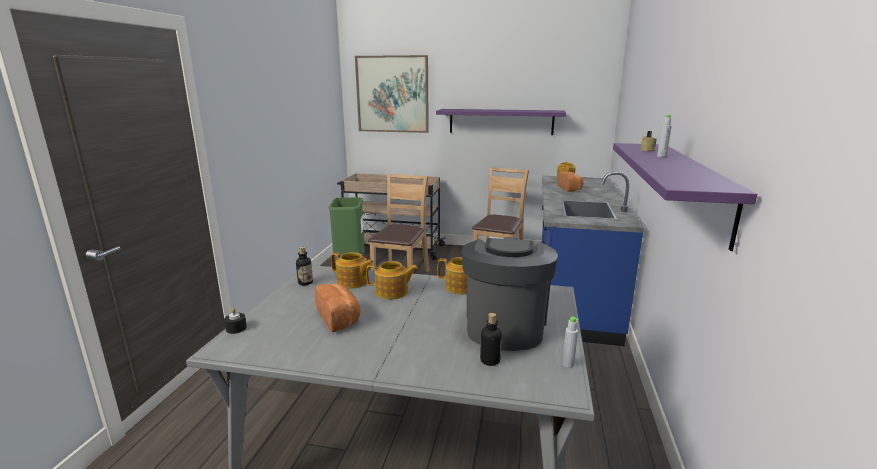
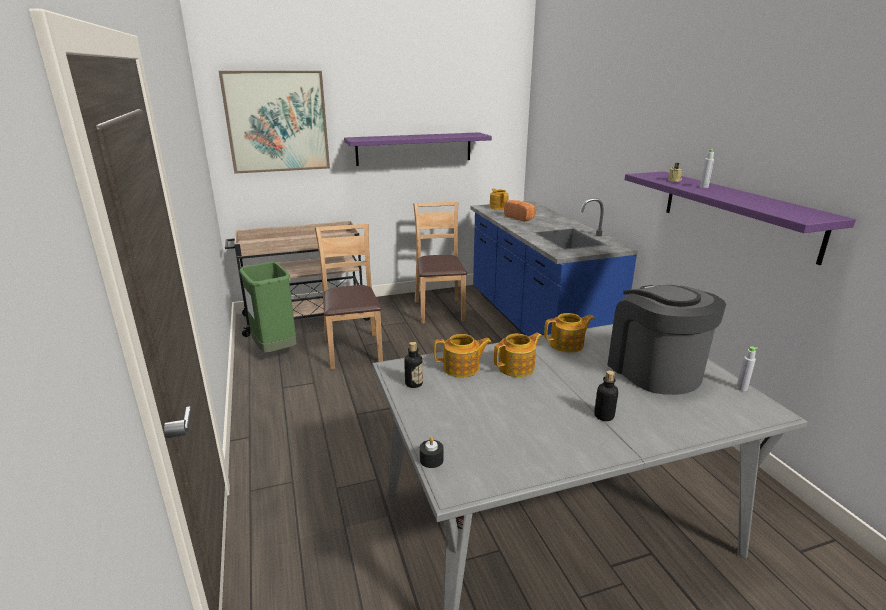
camera: 30 degrees left, 5 degrees up
(340, 318) = (515, 411): bread -> none
(490, 360) = (692, 405): bottle -> bottle (604, 416)

